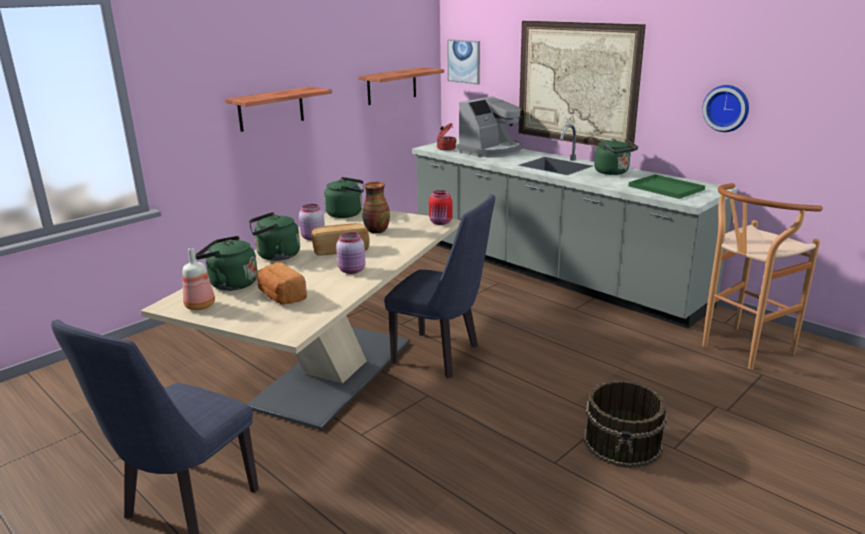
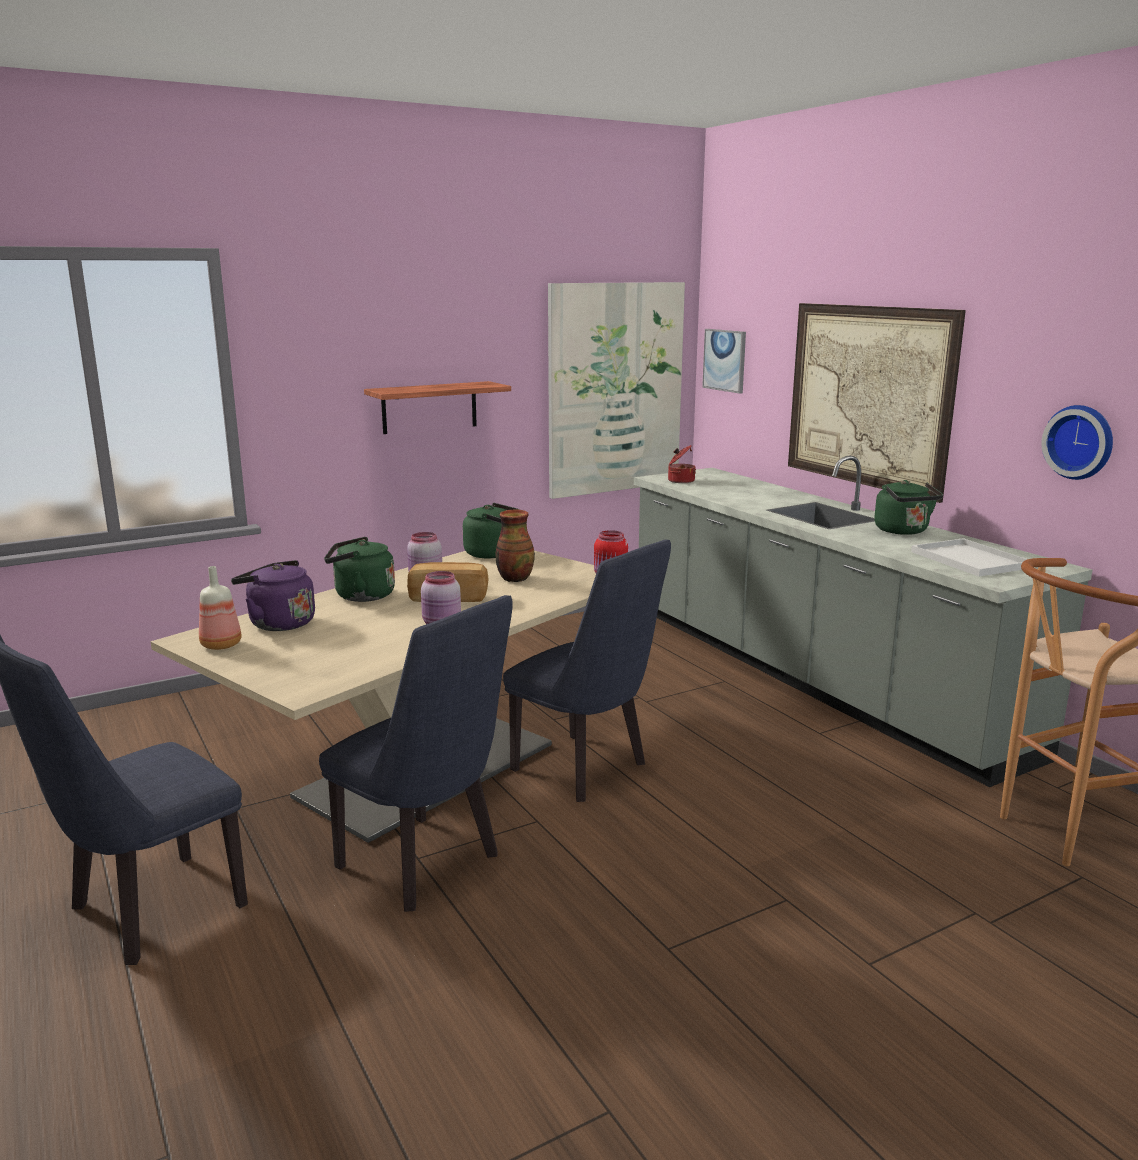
camera: 15 degrees right, 5 degrees down
(230, 284) = (278, 623): green kettle -> purple kettle
(281, 297) = (326, 646): bread -> none
(371, 439) = (427, 866): none -> blue chair
(392, 86) = (615, 389): shelf -> picture
(491, 151) = (743, 488): coffee machine -> none
(623, 442) = (791, 939): brown bucket -> none
(667, 188) = (972, 560): green tray -> white tray

